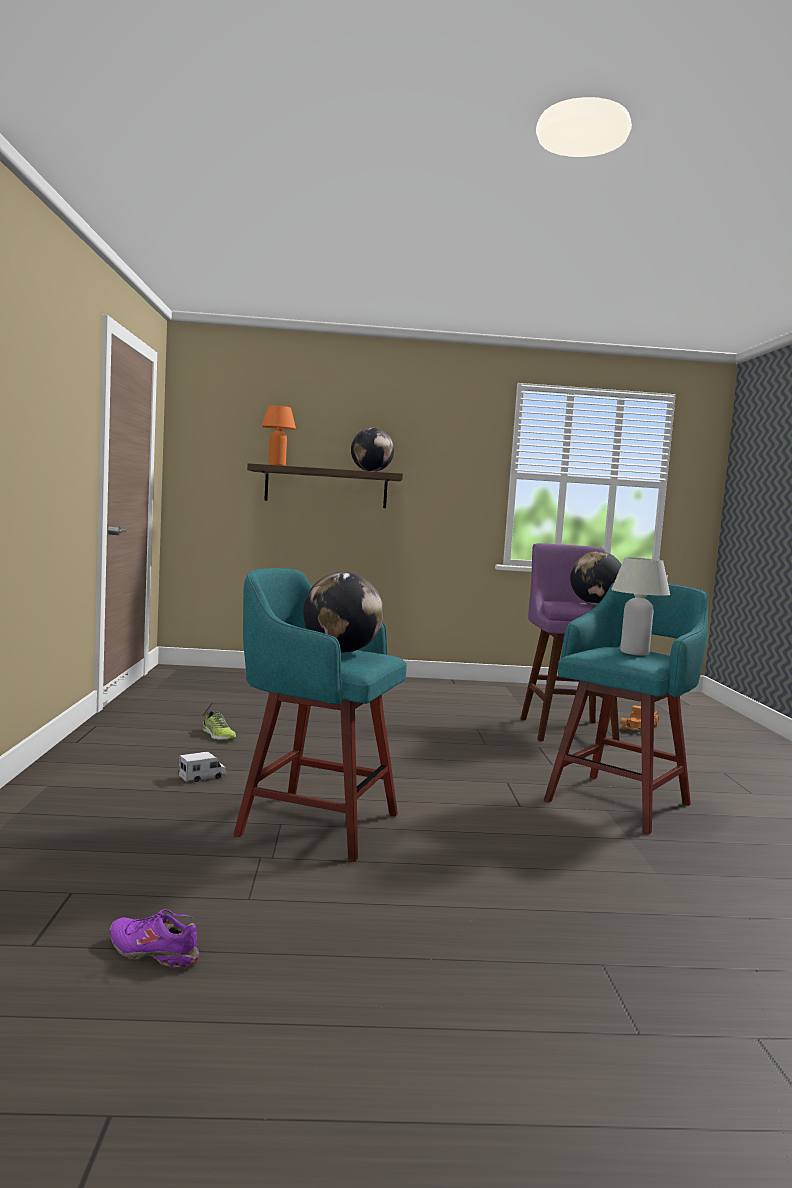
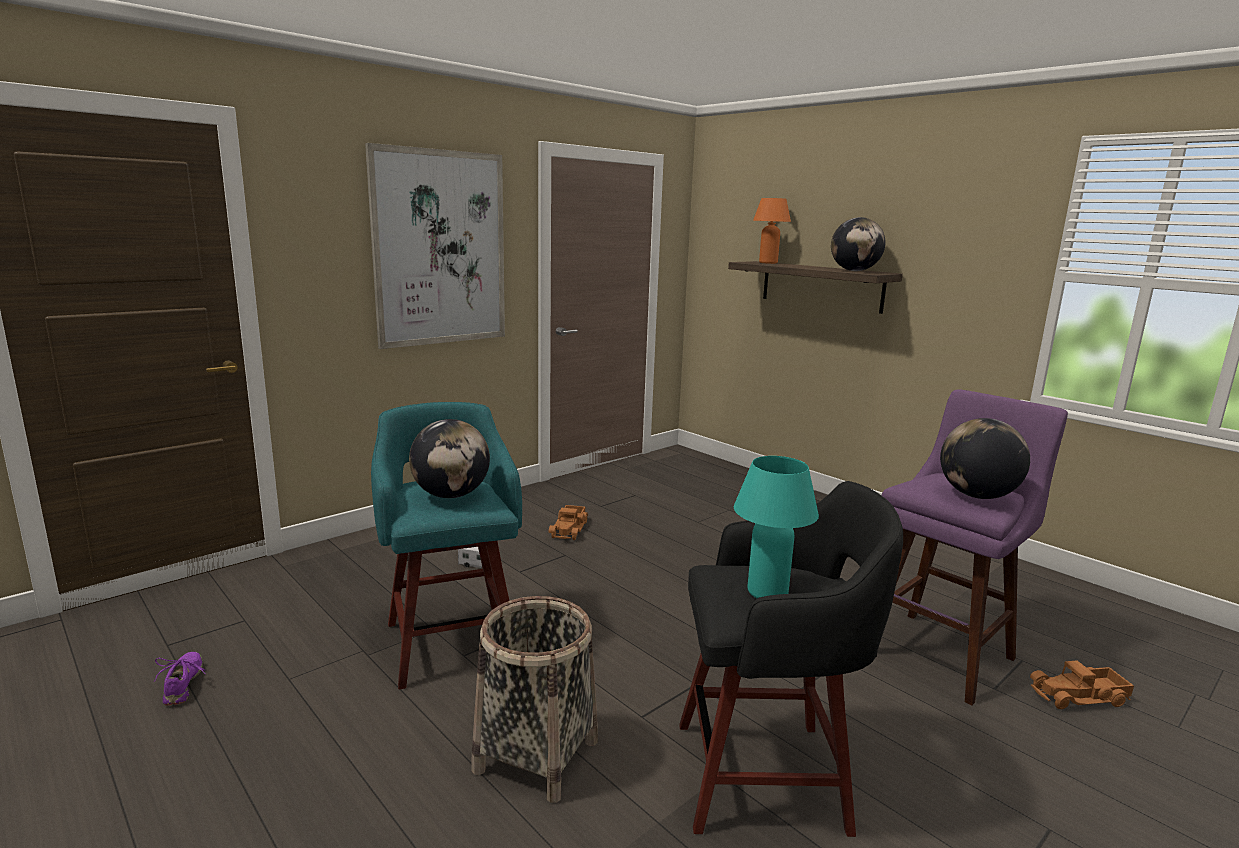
camera: 50 degrees right, 10 degrees up
(54, 419) = (440, 249): none -> picture
(218, 735) = (570, 529): shoe -> toy truck
(518, 846) = (536, 756): none -> basket
(620, 801) = (766, 776): turquoise stool -> black stool
(634, 653) = (767, 592): white table lamp -> turquoise table lamp

